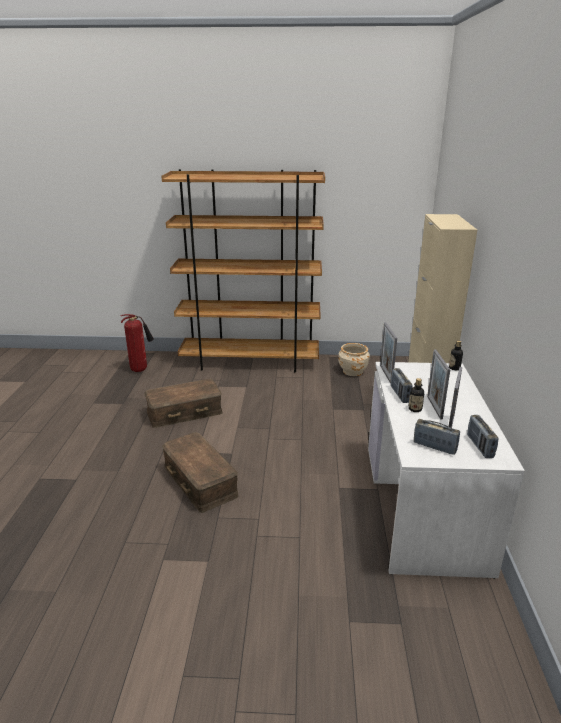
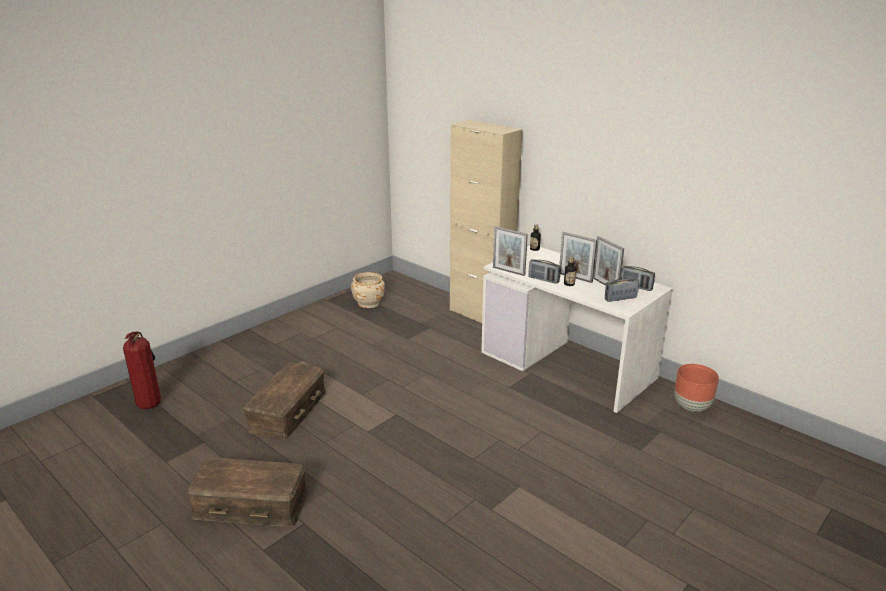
camera: 50 degrees left, 0 degrees up
(201, 480) = (412, 447): brown storage box -> brown storage box (251, 504)
(250, 362) = (263, 338): brown bookcase -> none
(484, 633) = (692, 407): none -> brown planter

